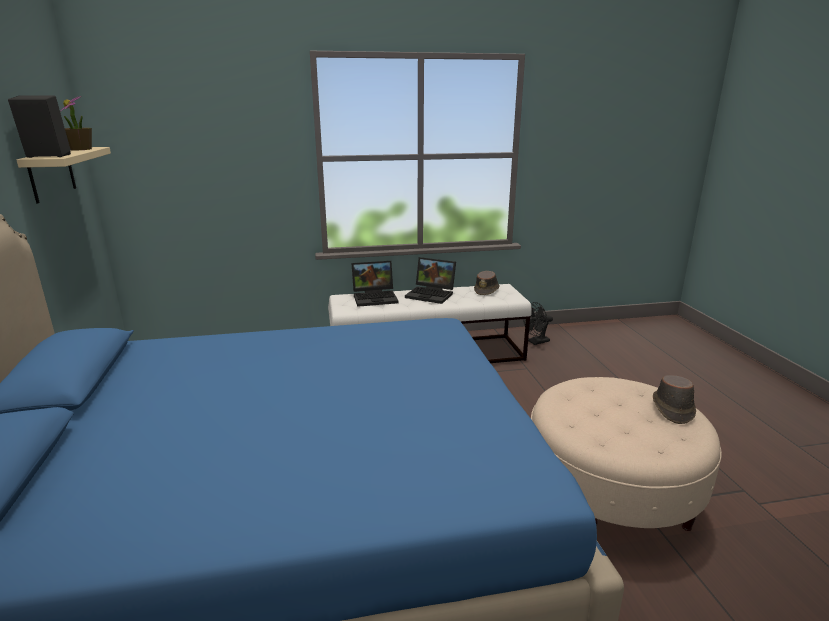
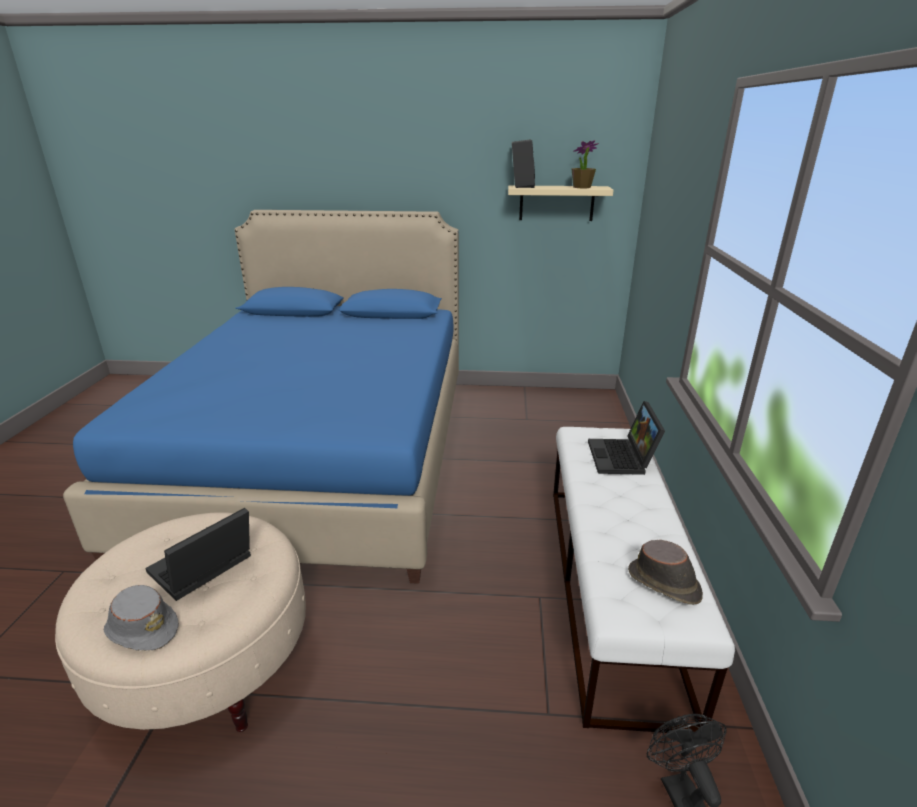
camera: 105 degrees right, 5 degrees up
(432, 294) = (637, 510): laptop -> laptop (202, 569)
(672, 408) = (142, 628): brown hat -> grey hat

